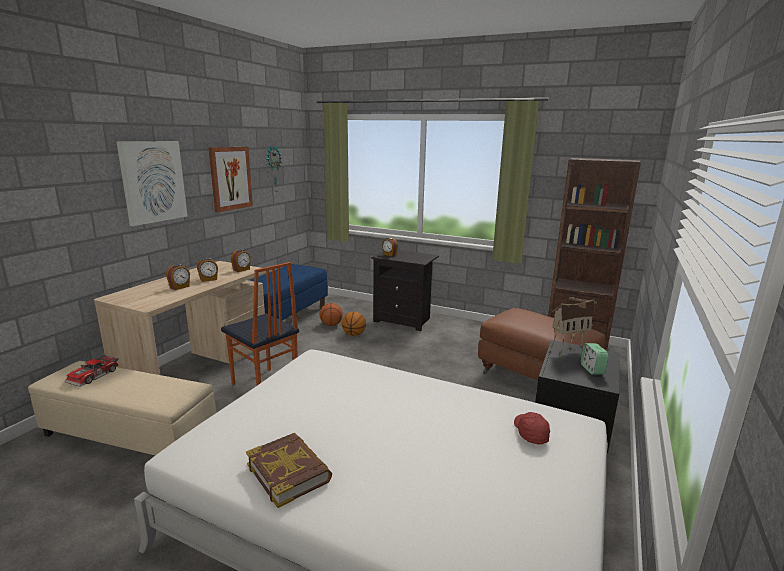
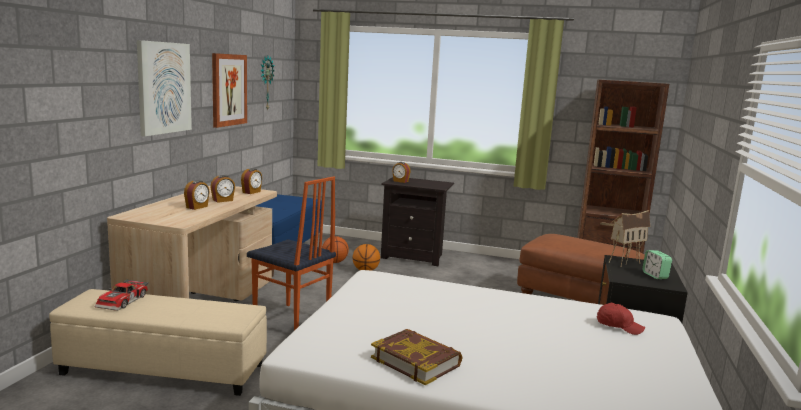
camera: 10 degrees left, 5 degrees down
(530, 433) = (619, 326): red cap -> red cap turned 135 degrees clockwise

